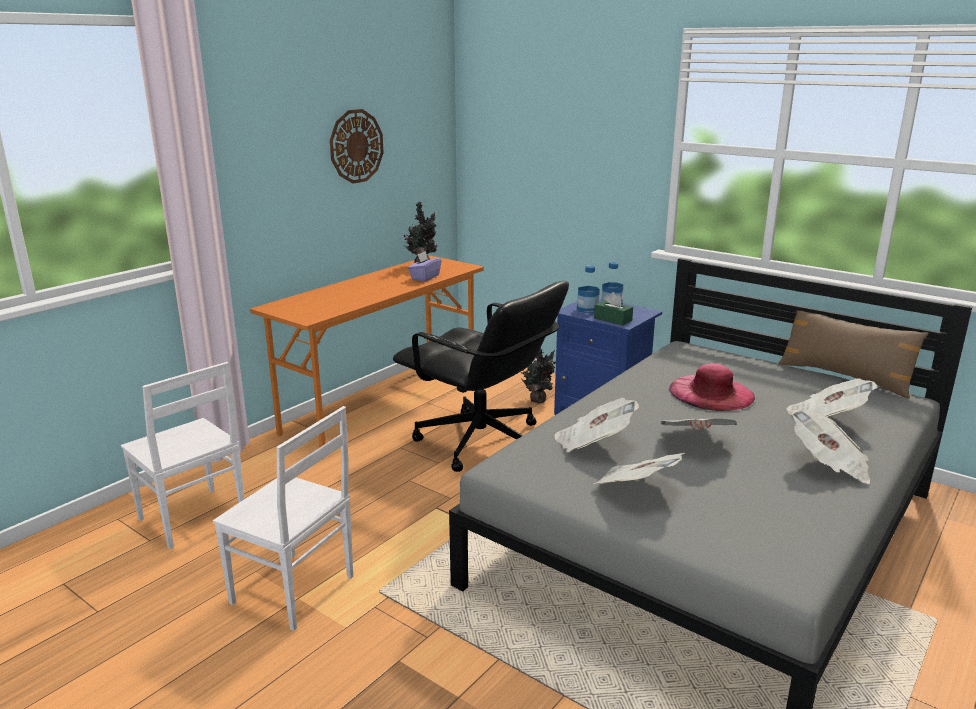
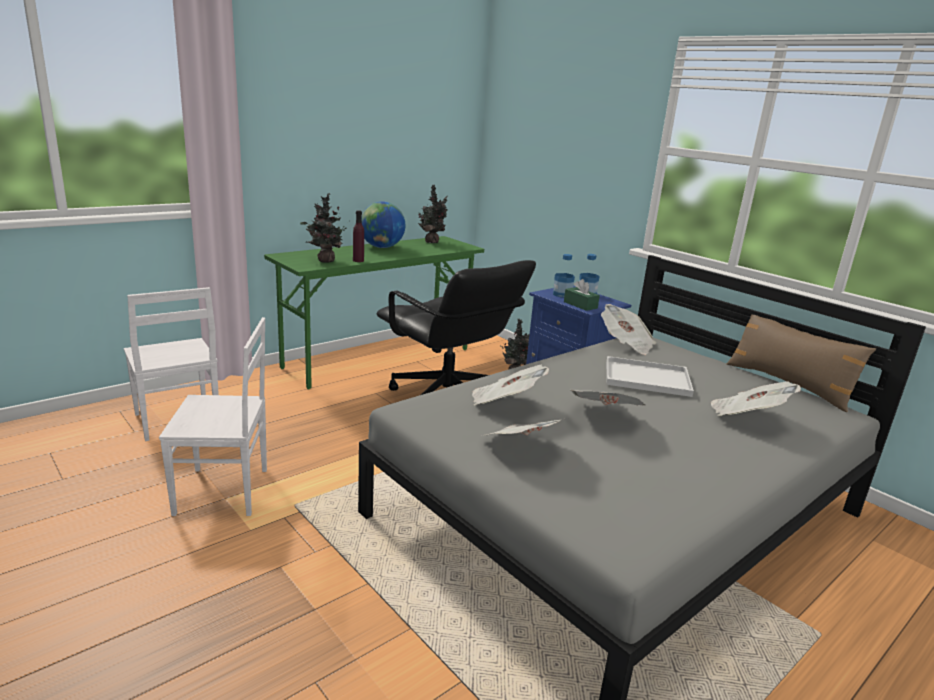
camera: 10 degrees right, 0 degrees up
(293, 591) = (223, 492): white chair -> white chair turned 45 degrees counterclockwise
(324, 307) = (324, 261): none -> potted plant
(356, 146) = (381, 129): wall clock -> none
(360, 301) = (358, 260): none -> purple bottle
(373, 280) = (382, 247): none -> globe
(382, 405) = (379, 358): orange desk -> green desk
(425, 277) = (426, 250): purple tissue box -> none
(711, 392) = (645, 378): pink hat -> white tray
(829, 465) = (727, 458): newspaper -> newspaper (626, 344)

